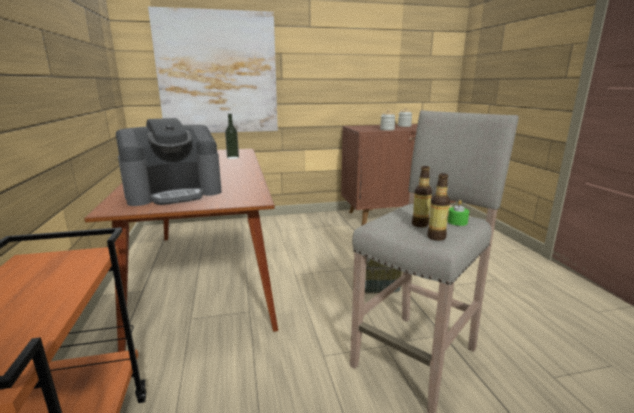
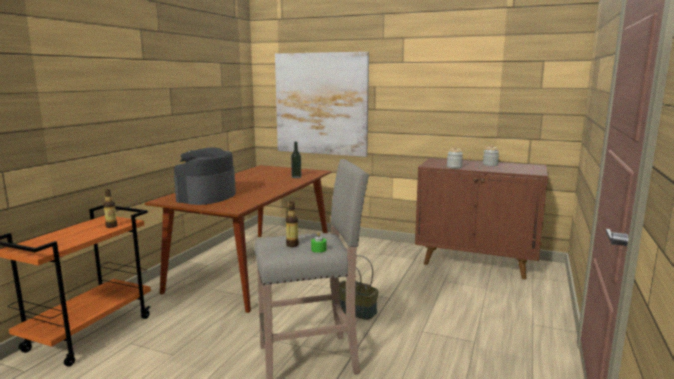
camera: 35 degrees right, 5 degrees down
(174, 193) = (207, 196): coffee machine -> coffee machine turned 105 degrees clockwise
(436, 237) = (278, 253): bottle -> bottle (111, 226)

